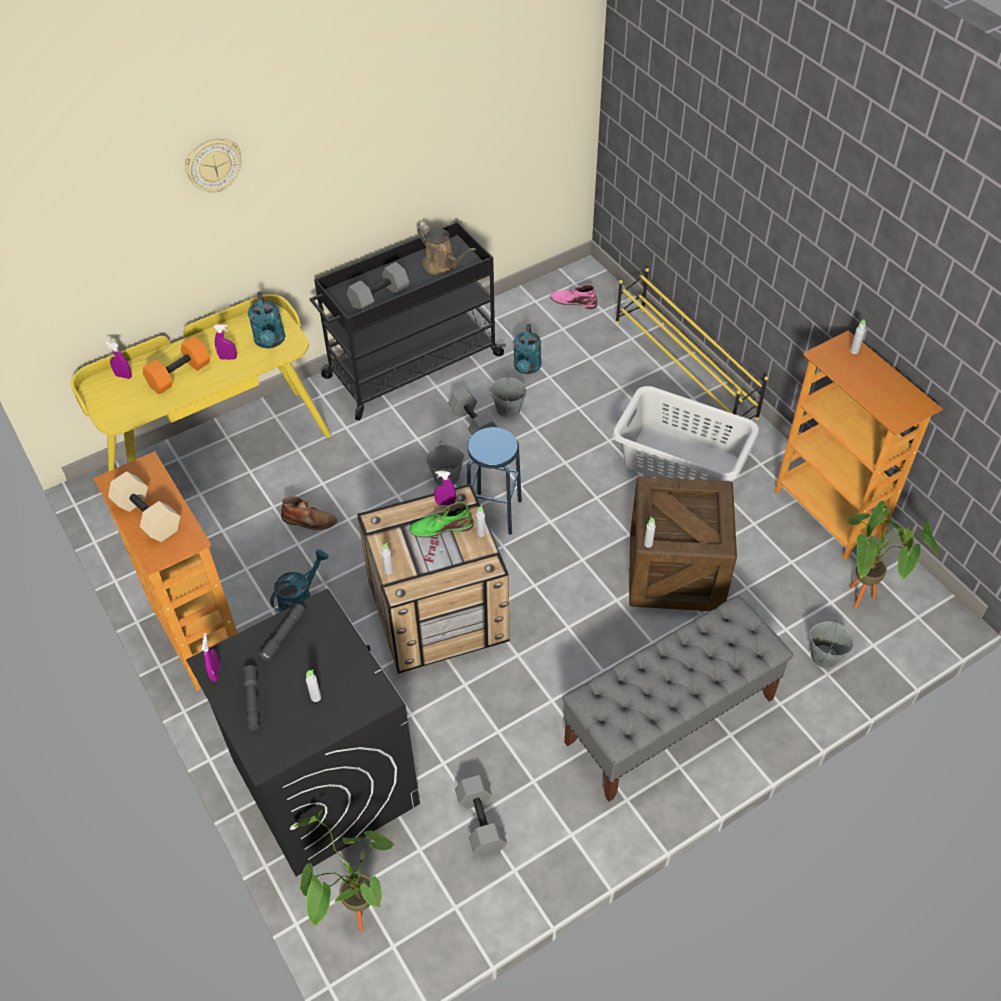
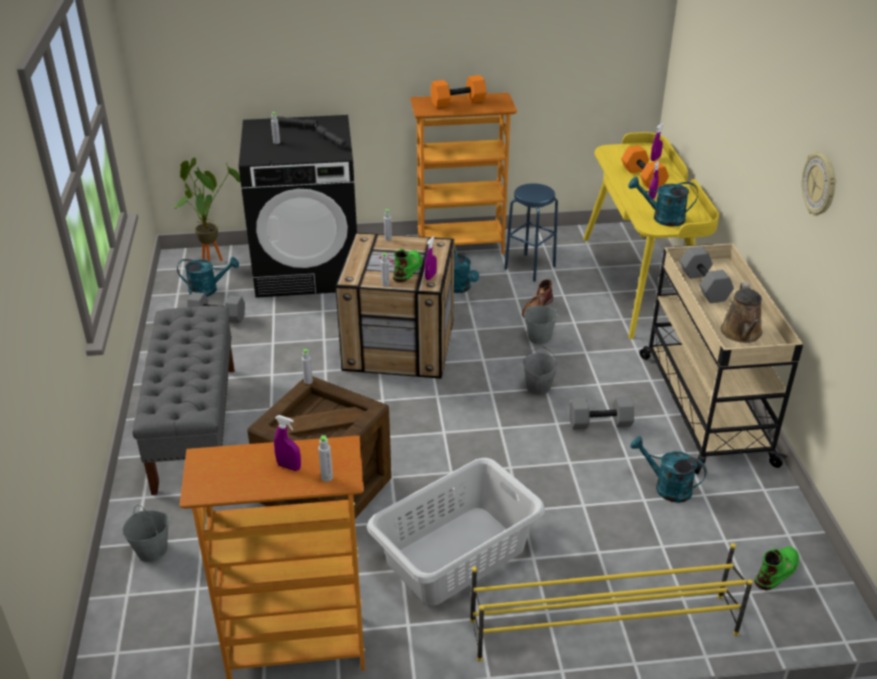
camera: 115 degrees right, 15 degrees down
(149, 516) = (458, 102): beige dumbbell -> orange dumbbell
(213, 165) = (747, 63): wall clock -> wall clock (820, 184)
(215, 672) = (328, 120): purple spray bottle -> purple spray bottle (289, 466)
(411, 367) = (704, 407): black cart -> beige cart
(429, 872) = (208, 290): none -> turquoise watering can
(443, 265) = (741, 334): brown watering can -> brown watering can turned 60 degrees counterclockwise
(494, 513) = (477, 402): blue stool -> blue stool (529, 267)
(508, 410) = (607, 452): grey bucket -> grey bucket (539, 337)
(573, 301) = (777, 570): pink boot -> green boot
(863, 603) = (173, 614): potted plant -> none

